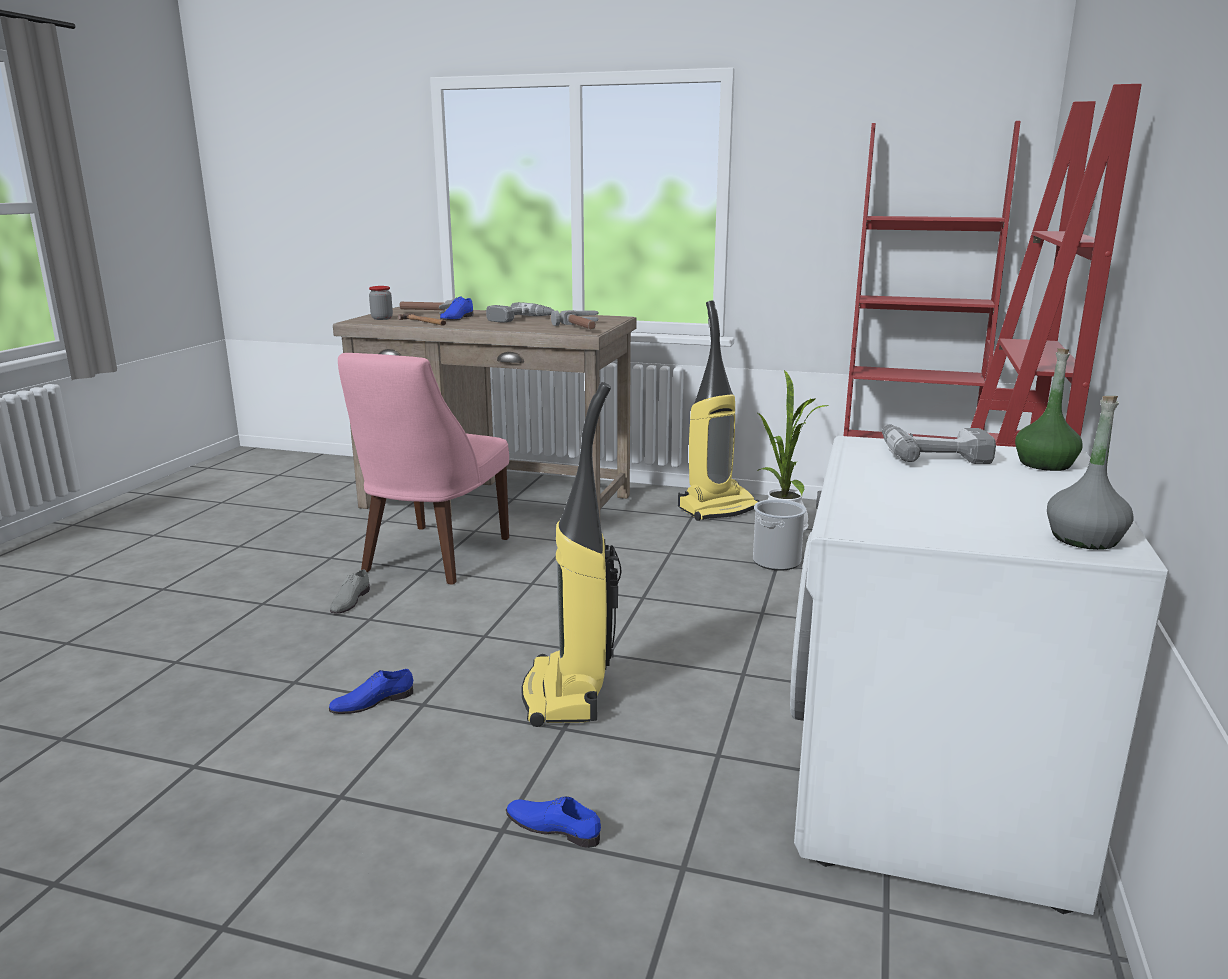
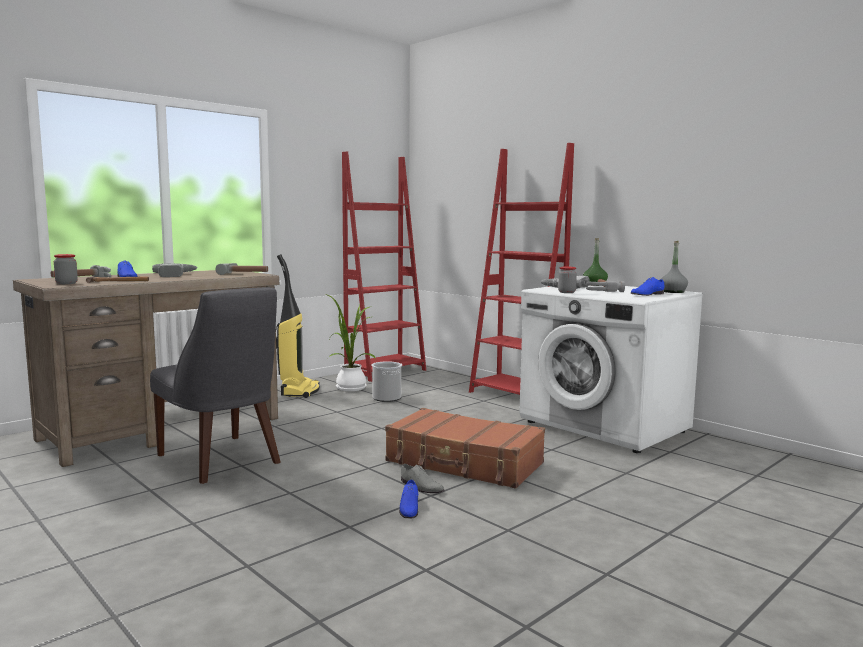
camera: 60 degrees left, 10 degrees down
(349, 601) = (247, 494): grey shoe -> grey shoe (421, 486)
(432, 557) = (222, 460): pink chair -> grey chair
(553, 826) = (579, 488): blue shoe -> blue shoe (646, 294)
(567, 694) = (464, 463): vacuum cleaner -> brown suitcase
(853, 464) = (566, 292): none -> jar
(955, 478) = (600, 290): none -> hammer

